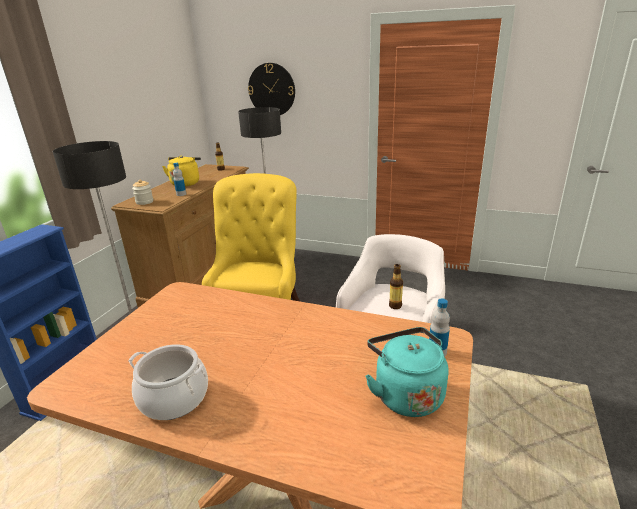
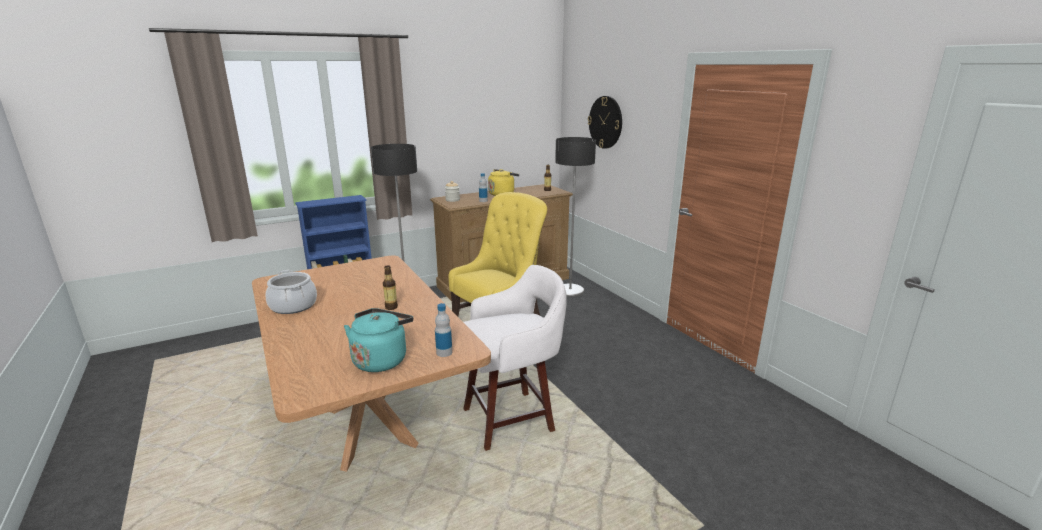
camera: 40 degrees right, 5 degrees down
(395, 306) = (509, 329): bottle -> bottle (391, 307)

